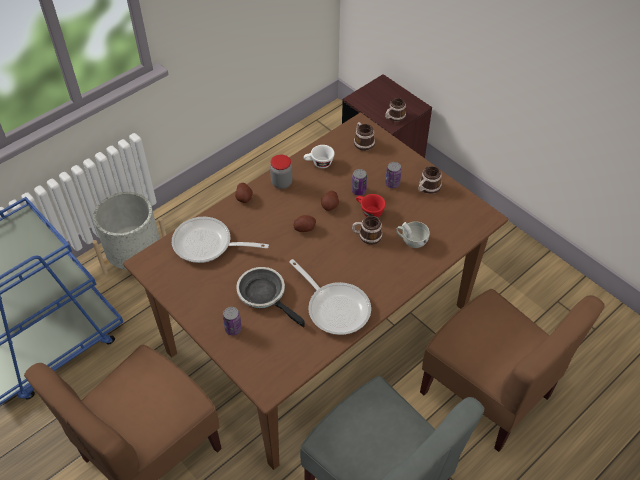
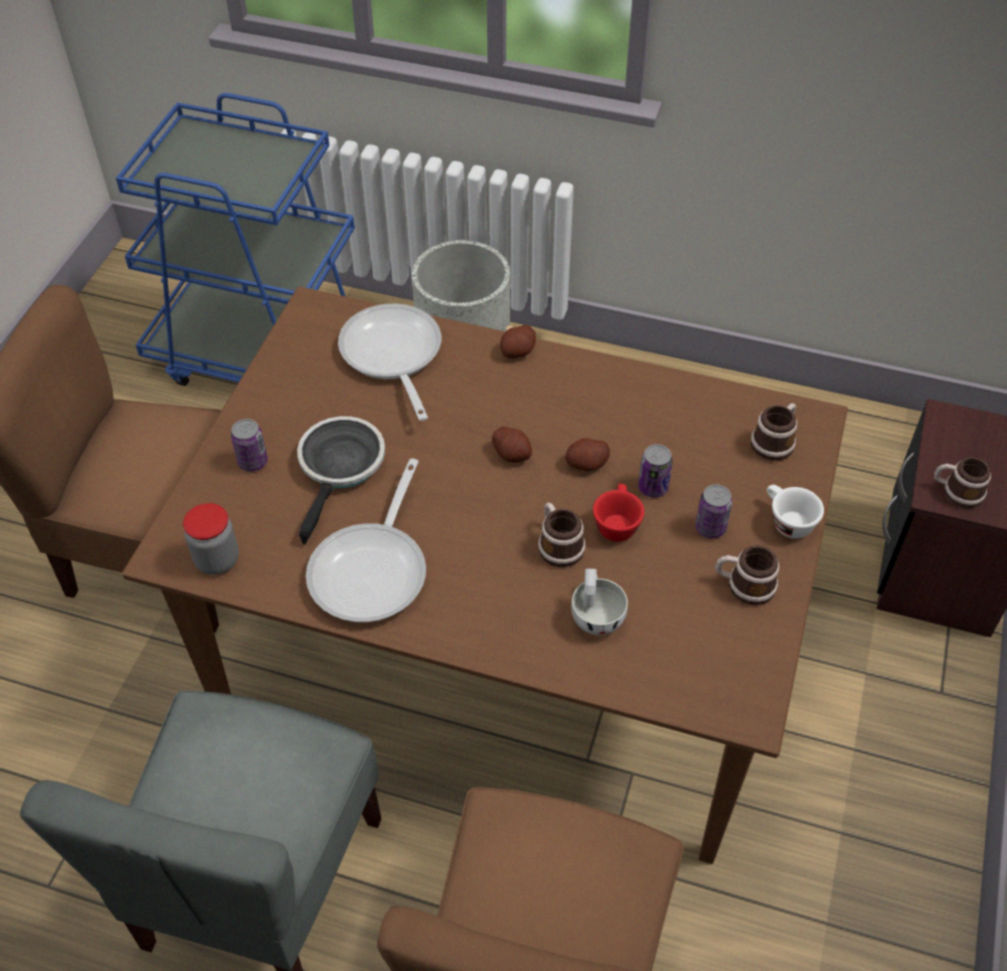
camera: 60 degrees right, 0 degrees up
(281, 183) = (586, 380): jar -> jar (217, 560)
(319, 163) = (670, 407): white cup -> white cup (786, 521)

